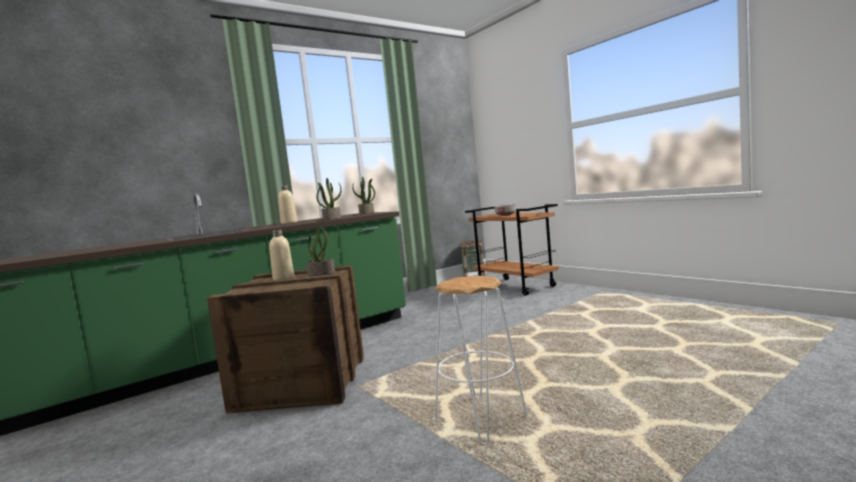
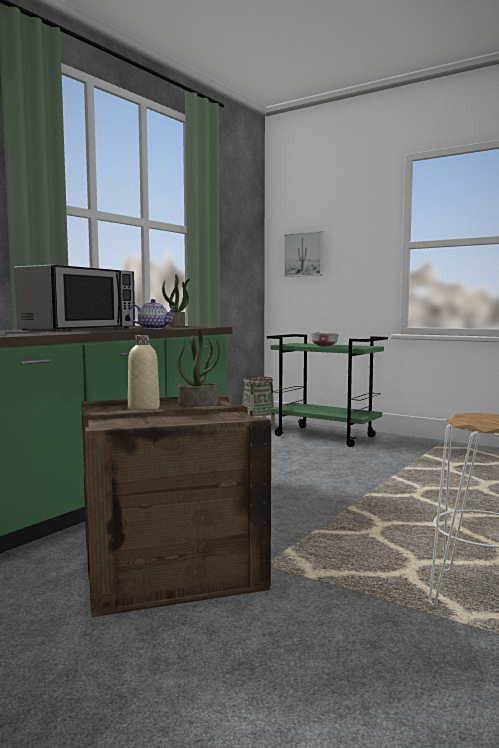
camera: 20 degrees left, 0 degrees up
(289, 223) = (80, 328): beige bottle -> microwave
(332, 219) = (153, 328): potted plant -> teapot
(500, 142) = (304, 254): none -> picture
(516, 287) = (326, 436): brown cart -> green cart

